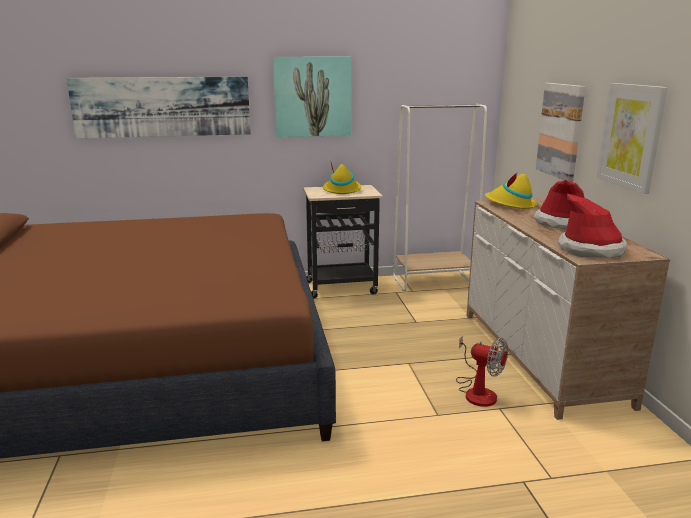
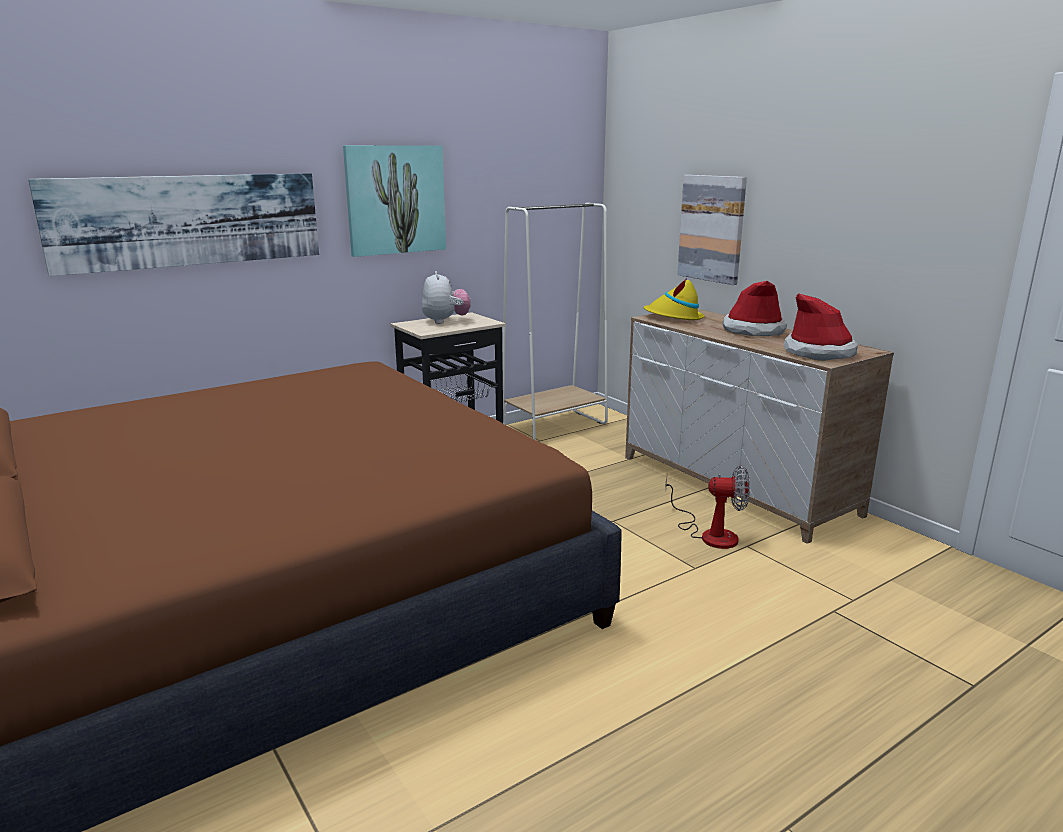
camera: 25 degrees left, 0 degrees up
(341, 190) = (445, 321): yellow hat -> plush toy
(631, 136) = (820, 228): picture -> none

